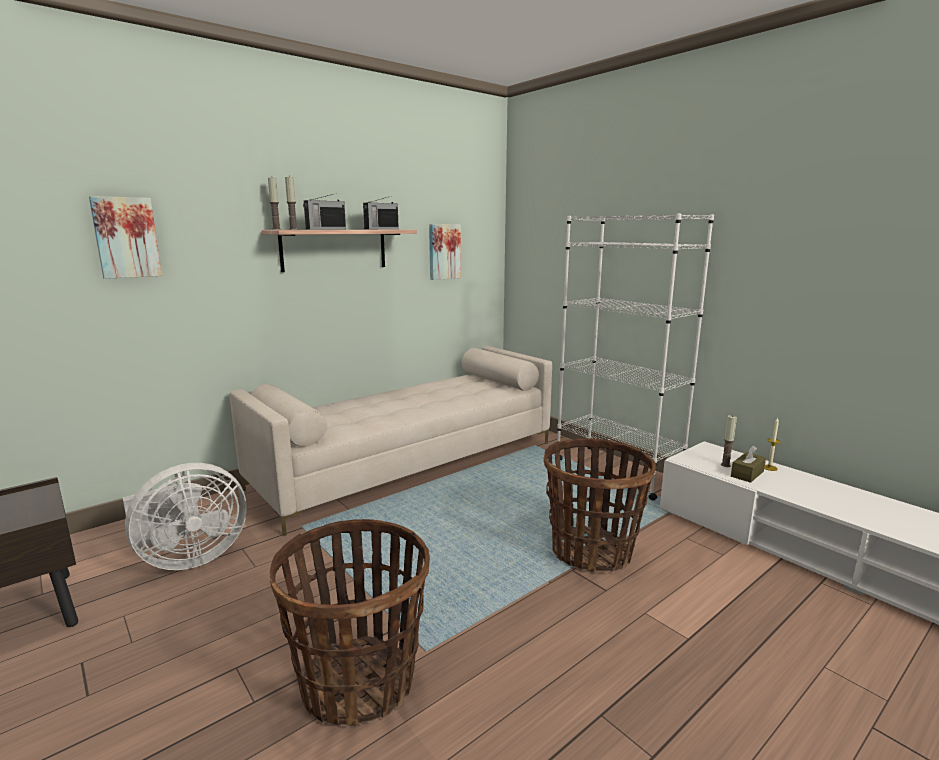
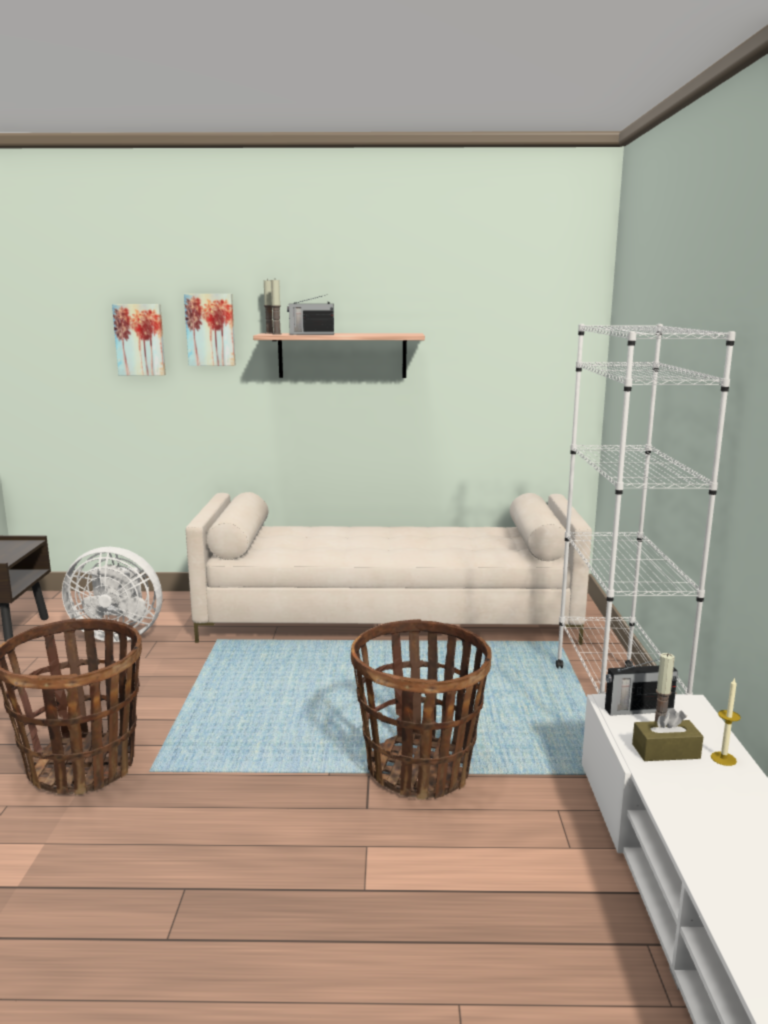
camera: 40 degrees right, 0 degrees up
(381, 229) = (386, 334): radio -> radio (637, 710)
(443, 251) = (496, 362): picture -> picture (210, 330)

